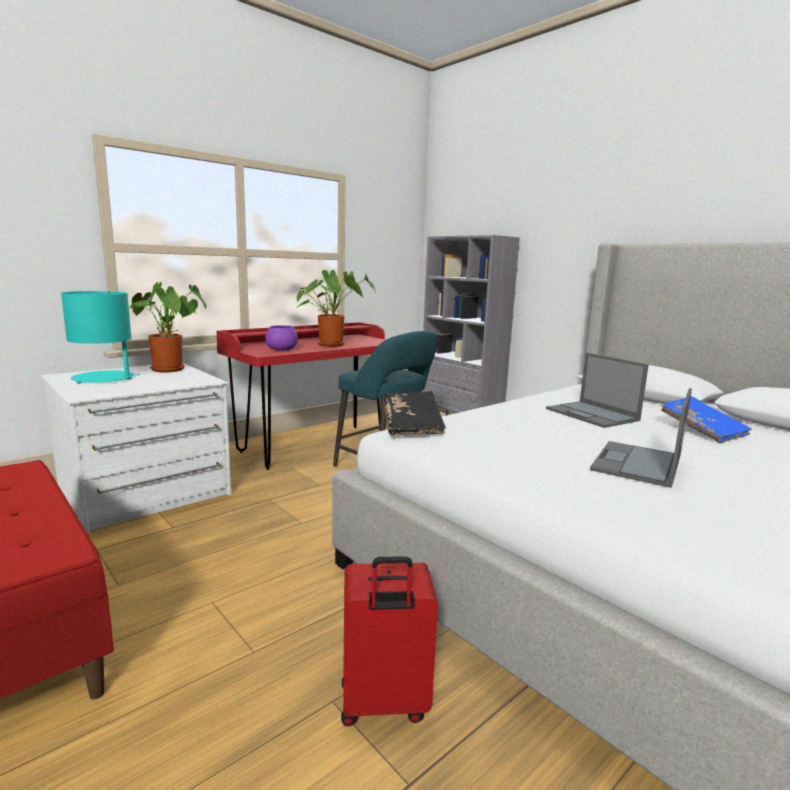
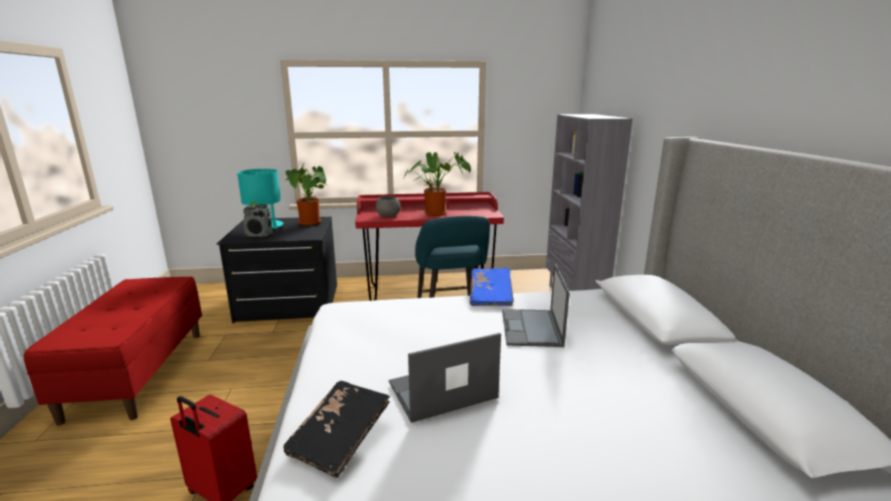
camera: 35 degrees right, 5 degrees up
(121, 387) = (259, 235): none -> radio
(145, 492) = (288, 303): white dresser -> black dresser
(282, 349) = (388, 215): purple bowl -> grey bowl
(412, 425) = (356, 303): black book -> black book (339, 438)
(702, 431) = (610, 377): blue book -> blue book (490, 296)

